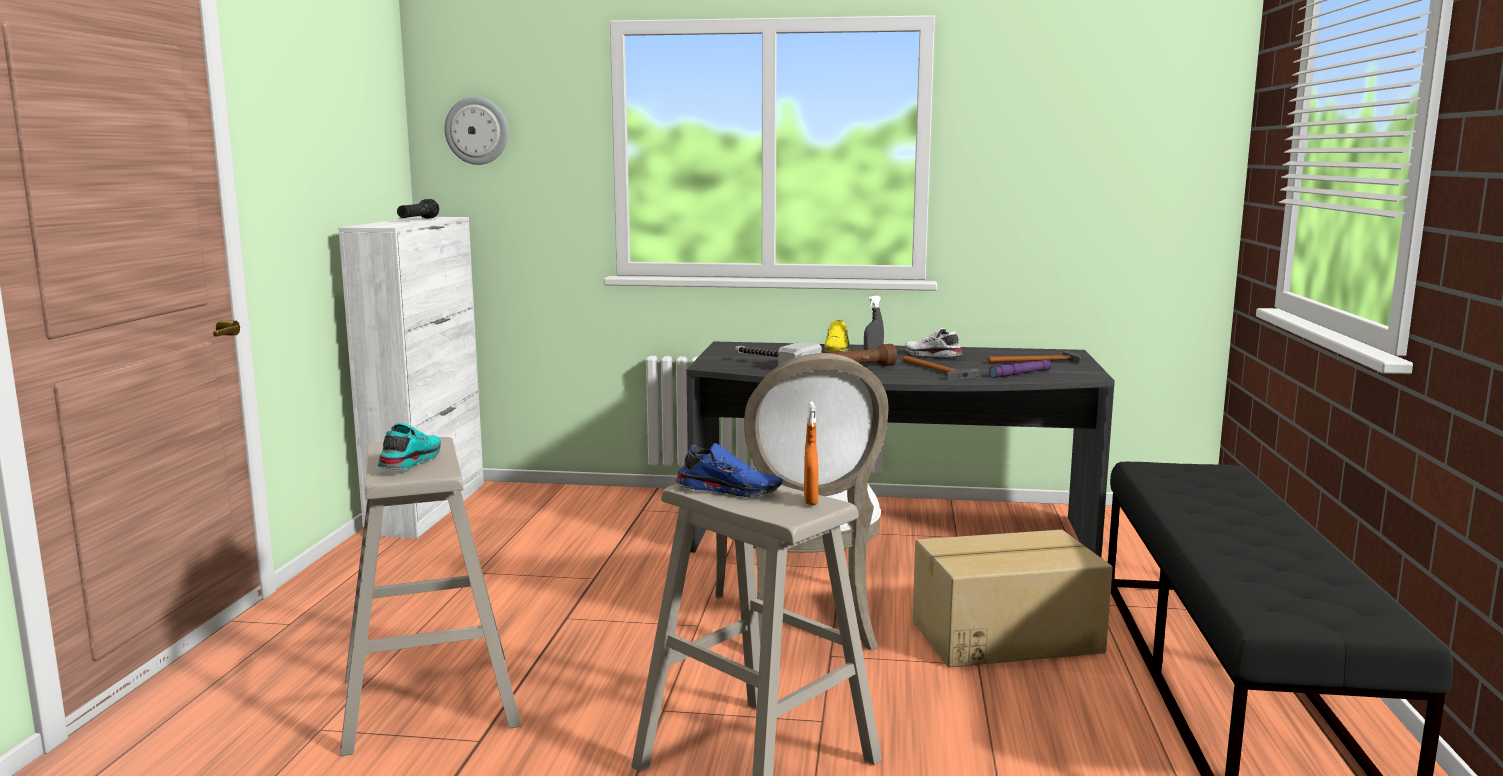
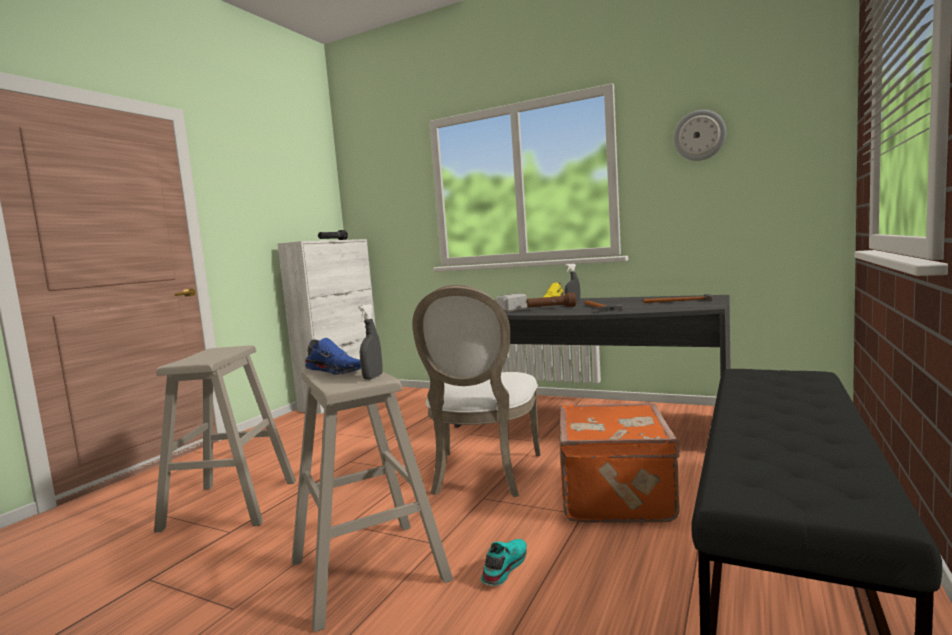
camera: 20 degrees right, 5 degrees down
(408, 462) = (203, 356): turquoise shoe -> turquoise shoe (503, 567)
(477, 131) = (370, 192): wall clock -> wall clock (699, 135)
(810, 500) = (373, 377): orange spray bottle -> grey spray bottle
(931, 356) = (610, 301): white shoe -> none
(1004, 636) = (617, 495): cardboard box -> orange suitcase
(1020, 374) = (656, 307): purple flashlight -> none

